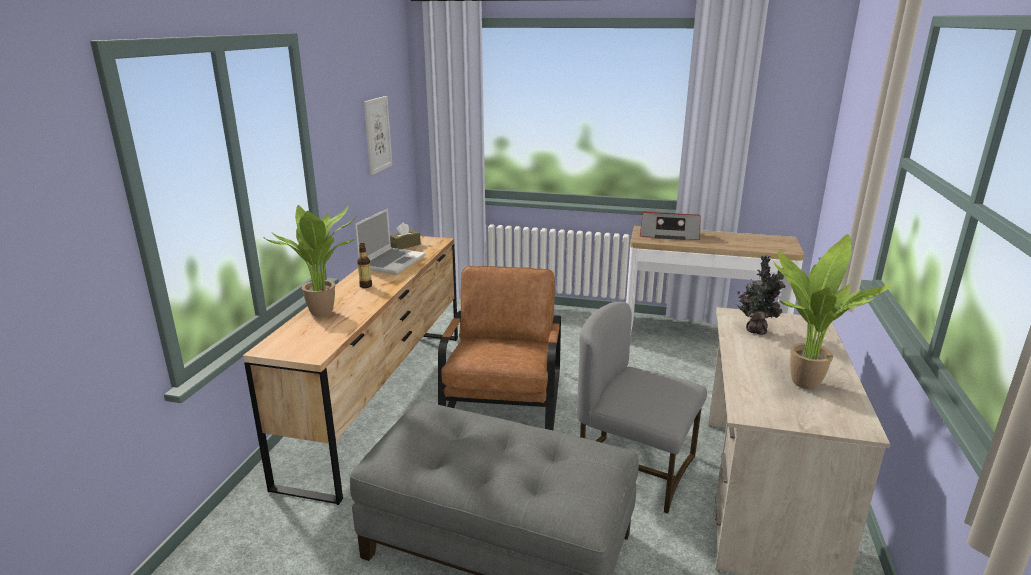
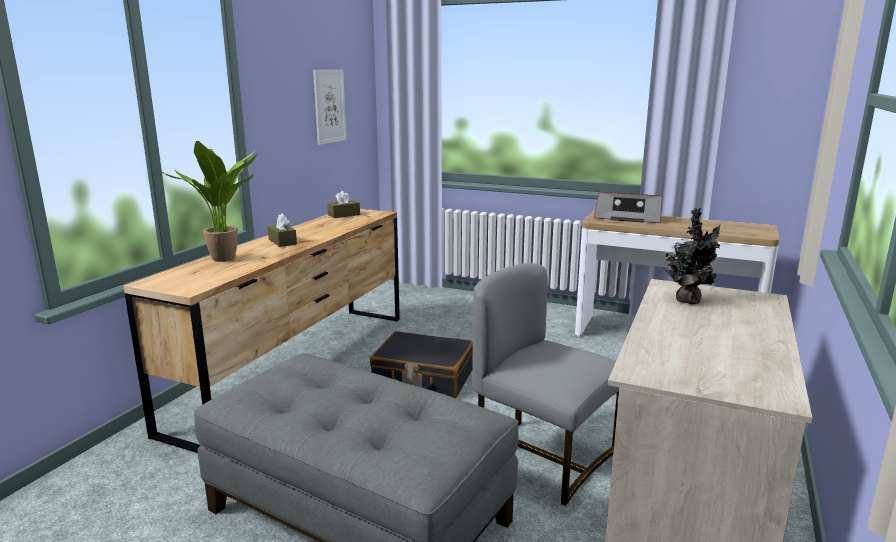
camera: 10 degrees right, 5 degrees down
(365, 286) = (282, 242): bottle -> brown tissue box
(392, 262) = (322, 226): laptop -> none
(503, 400) = (423, 378): brown armchair -> black suitcase
(800, 381) = (720, 349): potted plant -> none

